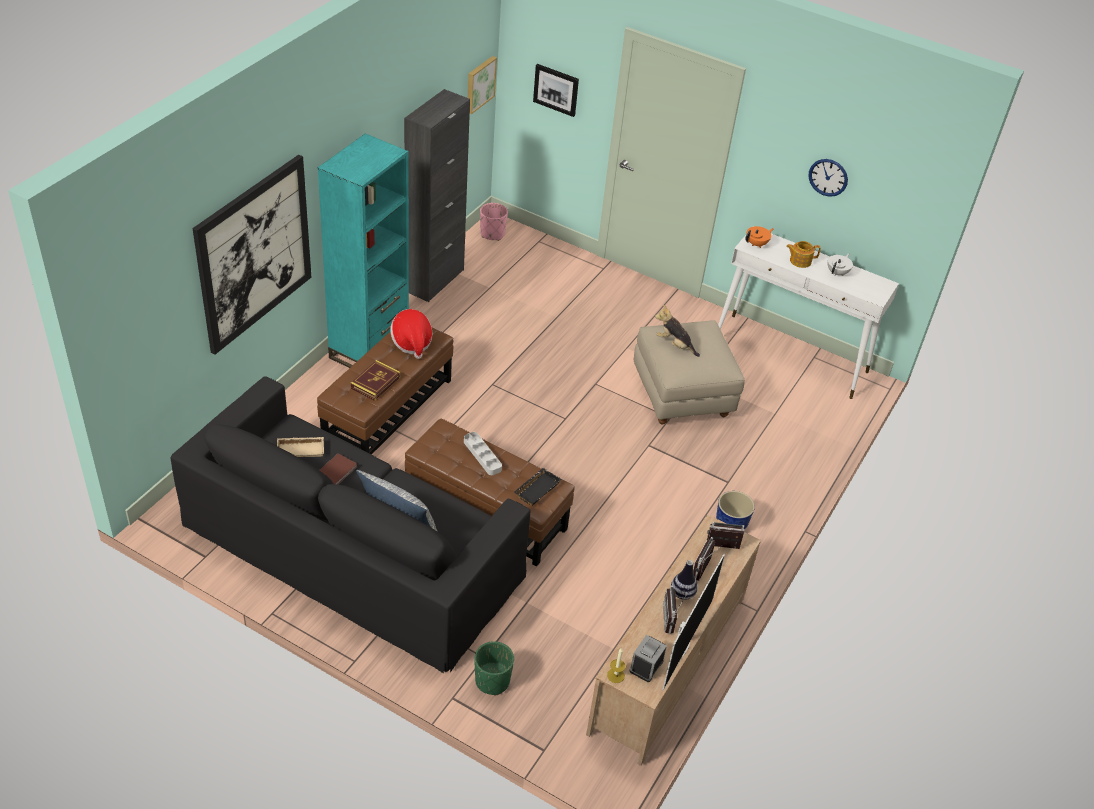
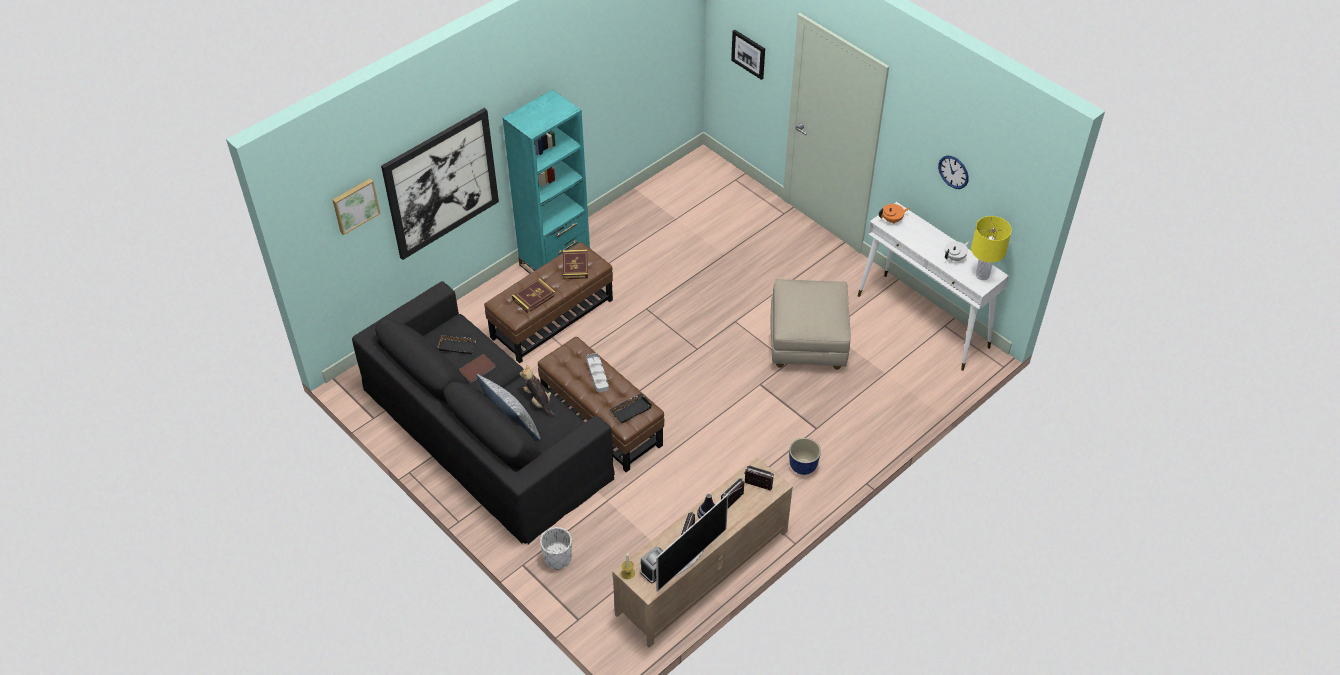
camera: 20 degrees right, 5 degrees up
(301, 449) = (457, 345): beige tray -> black tray
(411, 342) = (575, 266): hat -> book
(434, 280) = (630, 206): black cabinet -> none
(479, 84) = (684, 41): picture -> picture (355, 205)
(492, 234) = (696, 167): pink planter -> none
(492, 681) = (557, 558): green planter -> white planter
(674, 344) = (797, 300): plush toy -> plush toy (538, 400)
(799, 261) = (925, 241): teapot -> none
(872, 286) = (982, 275): none -> yellow table lamp

